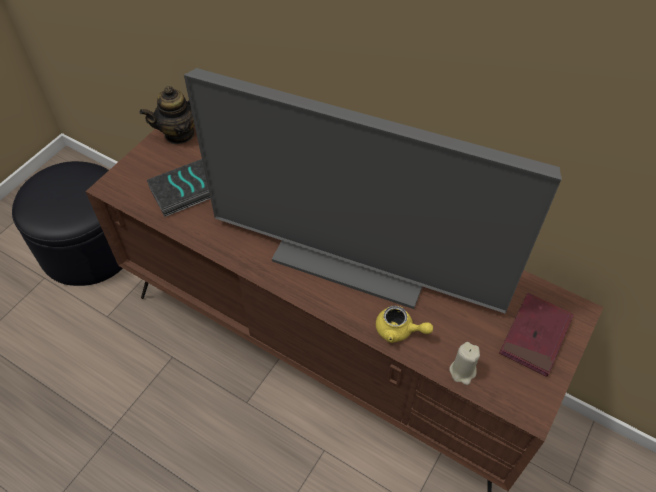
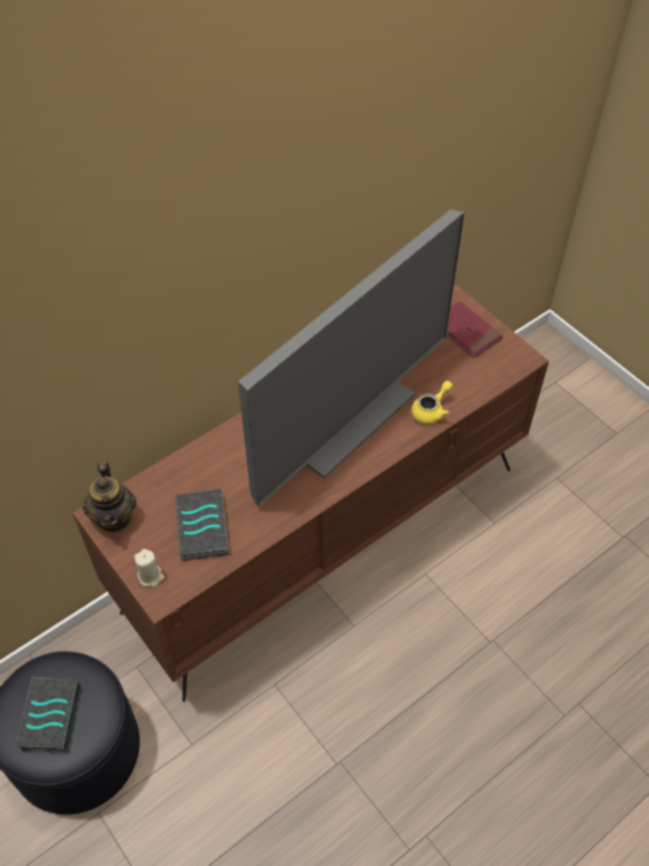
camera: 70 degrees left, 0 degrees up
(60, 193) = (48, 716): none -> book
(462, 371) = (480, 385): beige candle -> beige candle (150, 576)

